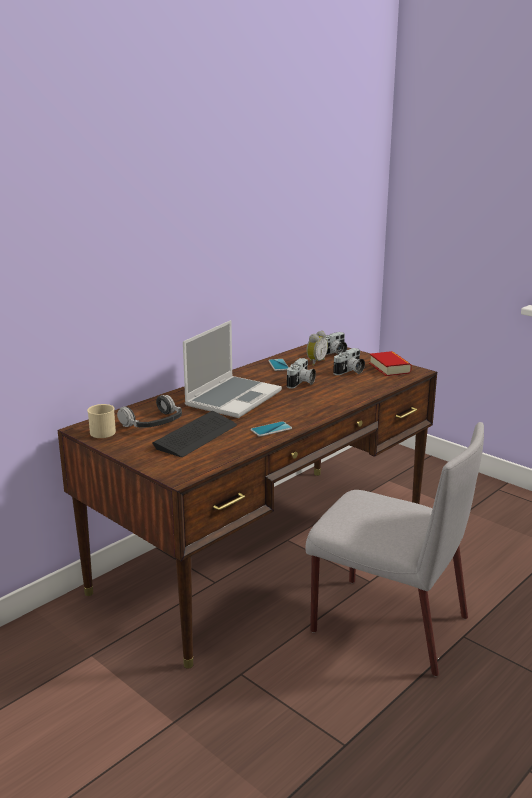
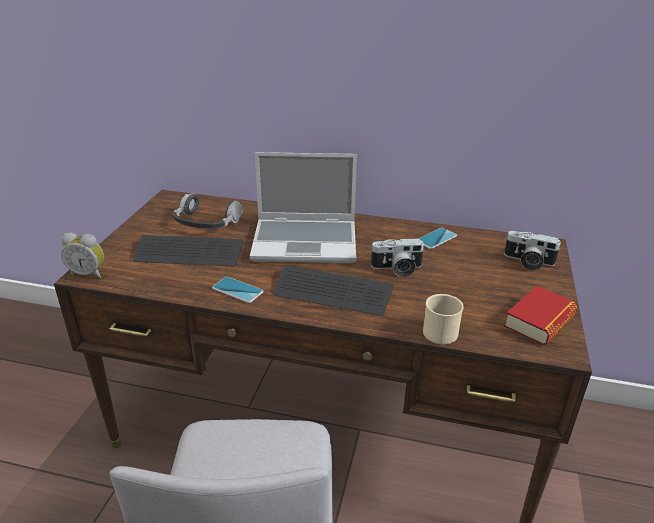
camera: 60 degrees right, 10 degrees up
(101, 431) = (169, 207): beige mug -> beige mug (442, 330)
(307, 404) = (333, 292): none -> keyboard
(315, 362) = (480, 258): alarm clock -> alarm clock (88, 274)
(350, 372) = (480, 292): camera -> none

